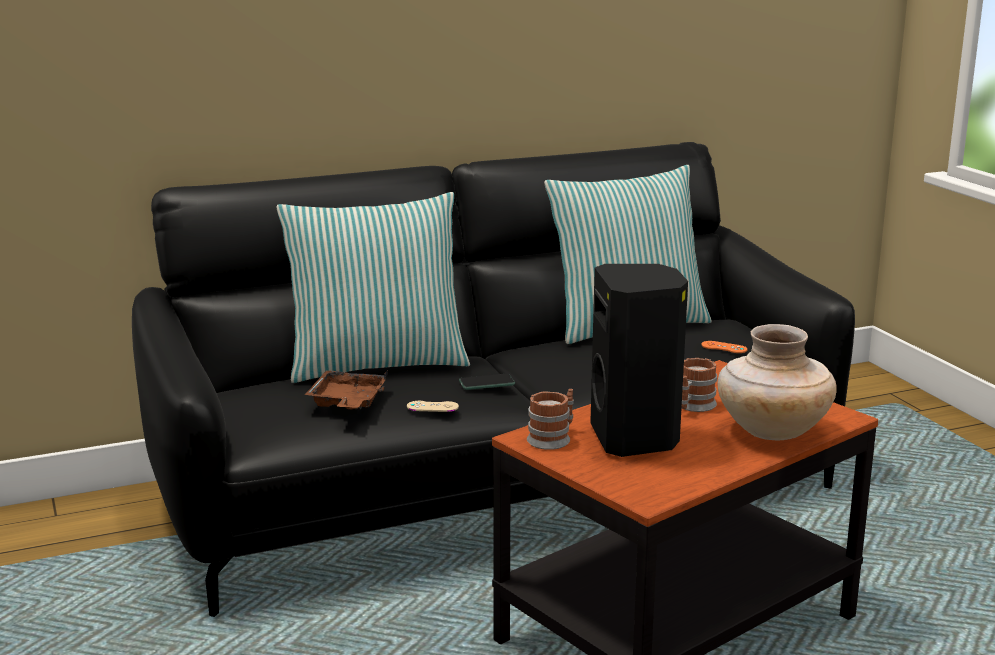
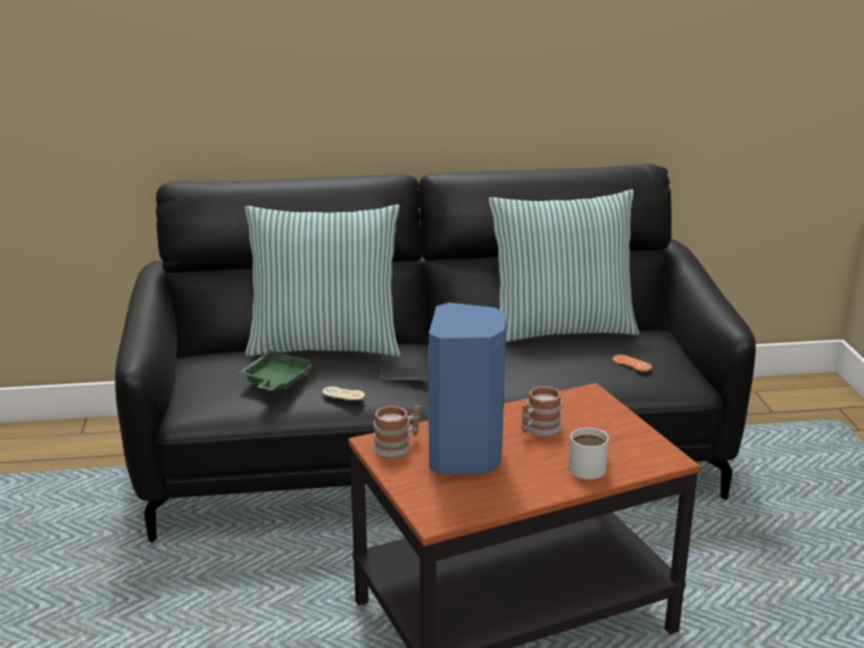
camera: 15 degrees right, 5 degrees up
(347, 403) = (277, 381): brown tray -> green tray
(636, 439) = (466, 457): black speaker -> blue speaker
(772, 431) = (591, 465): beige vase -> white mug

